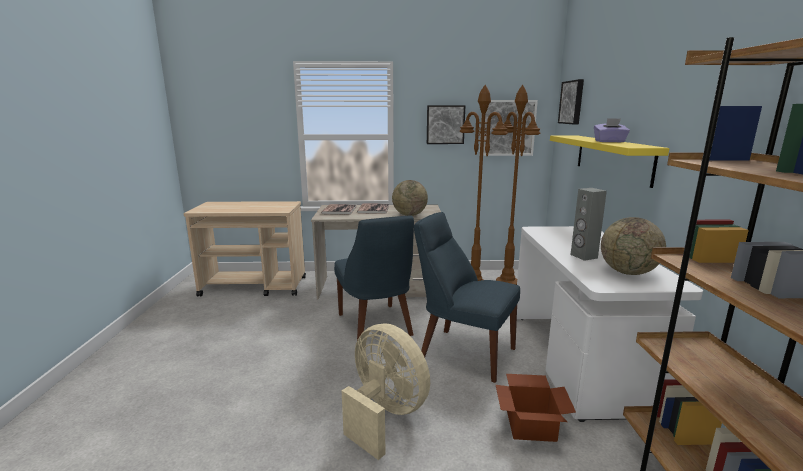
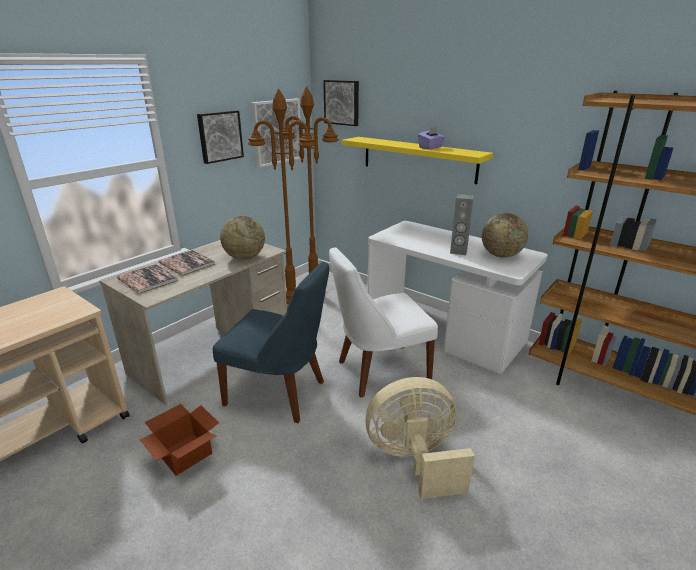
camera: 50 degrees left, 10 degrees up
(463, 352) = (379, 371): blue chair -> white chair
(531, 424) = (487, 394): cardboard box -> cardboard box (185, 452)

